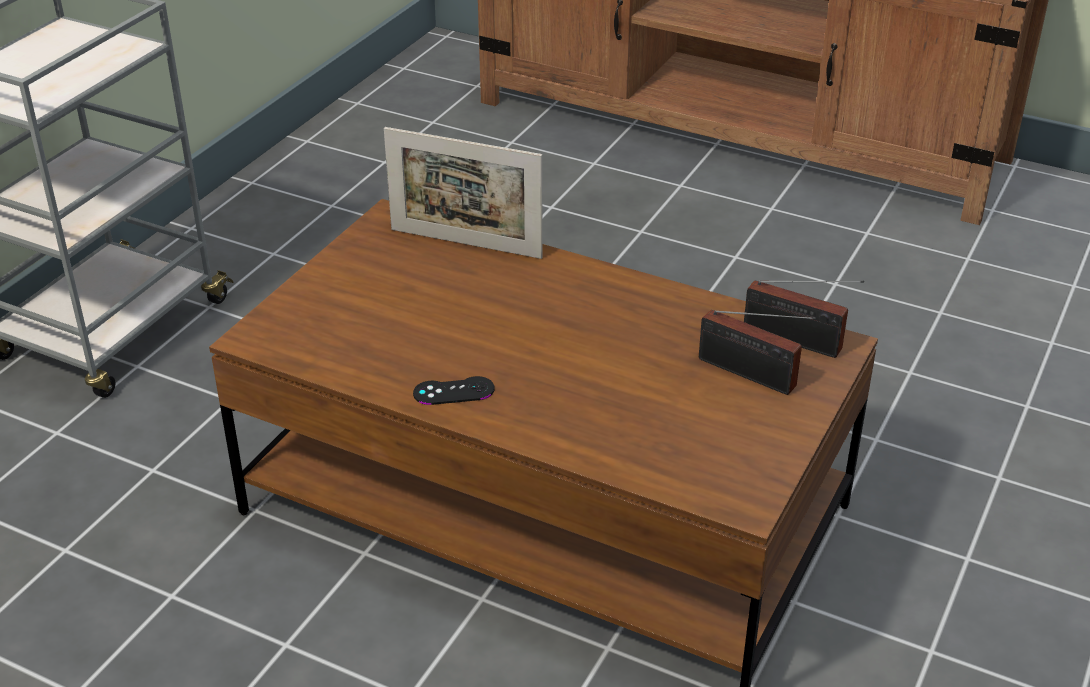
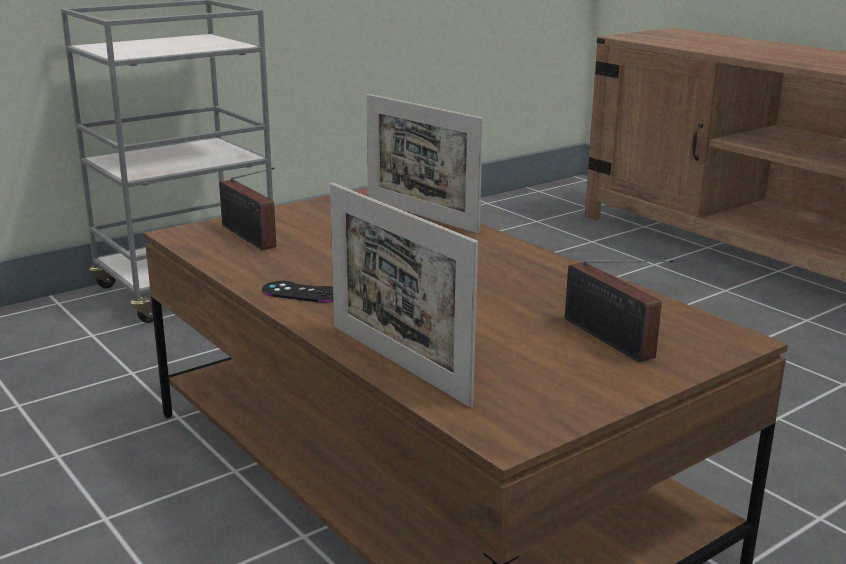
camera: 25 degrees right, 15 degrees down
(609, 455) = (397, 363): none -> picture frame
(797, 342) = (687, 328): radio -> radio (249, 238)

